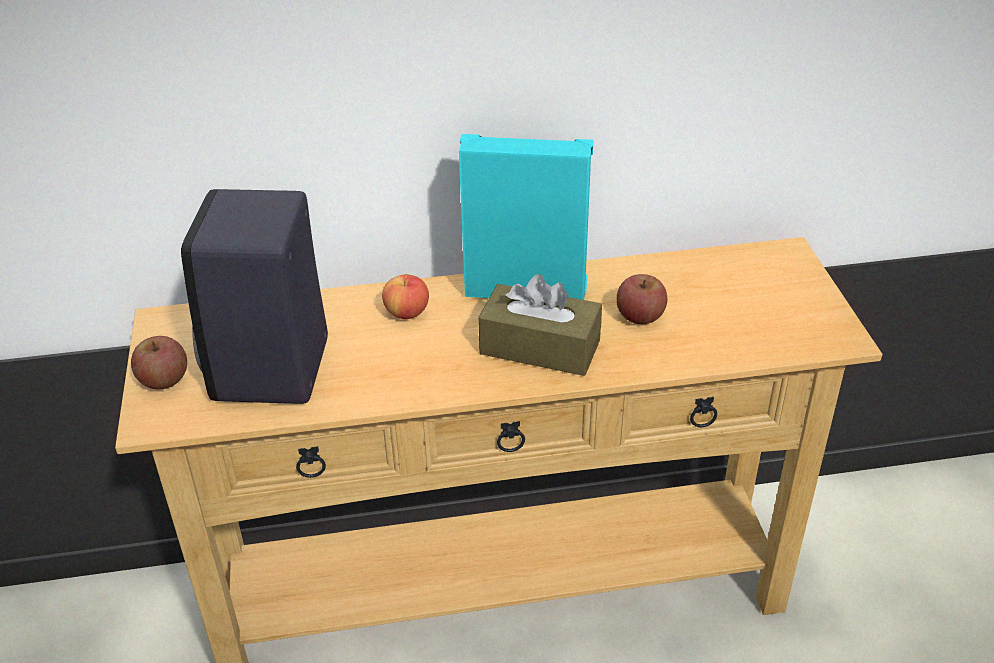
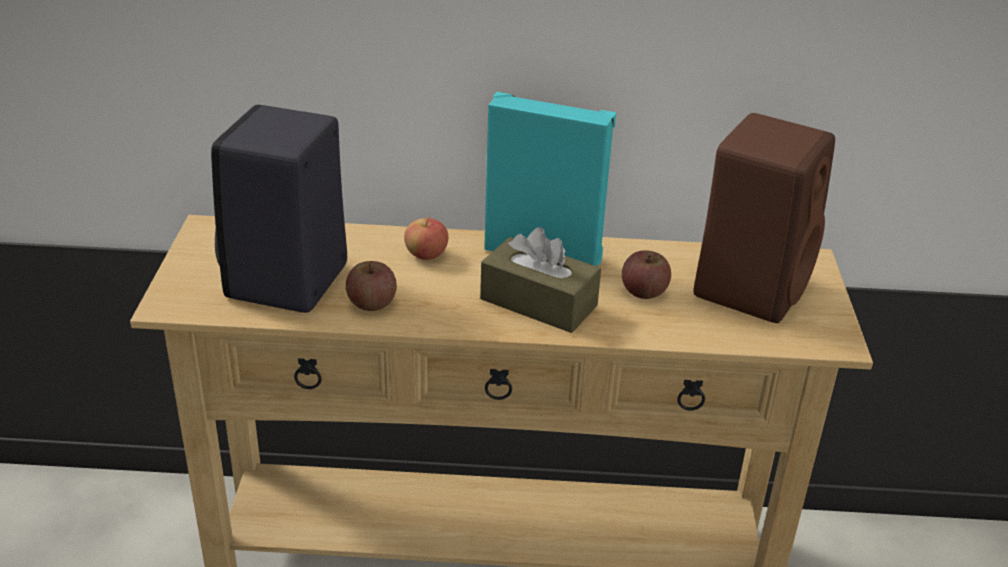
camera: 10 degrees right, 5 degrees down
(164, 380) = (191, 274): apple -> apple (371, 303)
(742, 291) = (751, 286): none -> brown speaker

